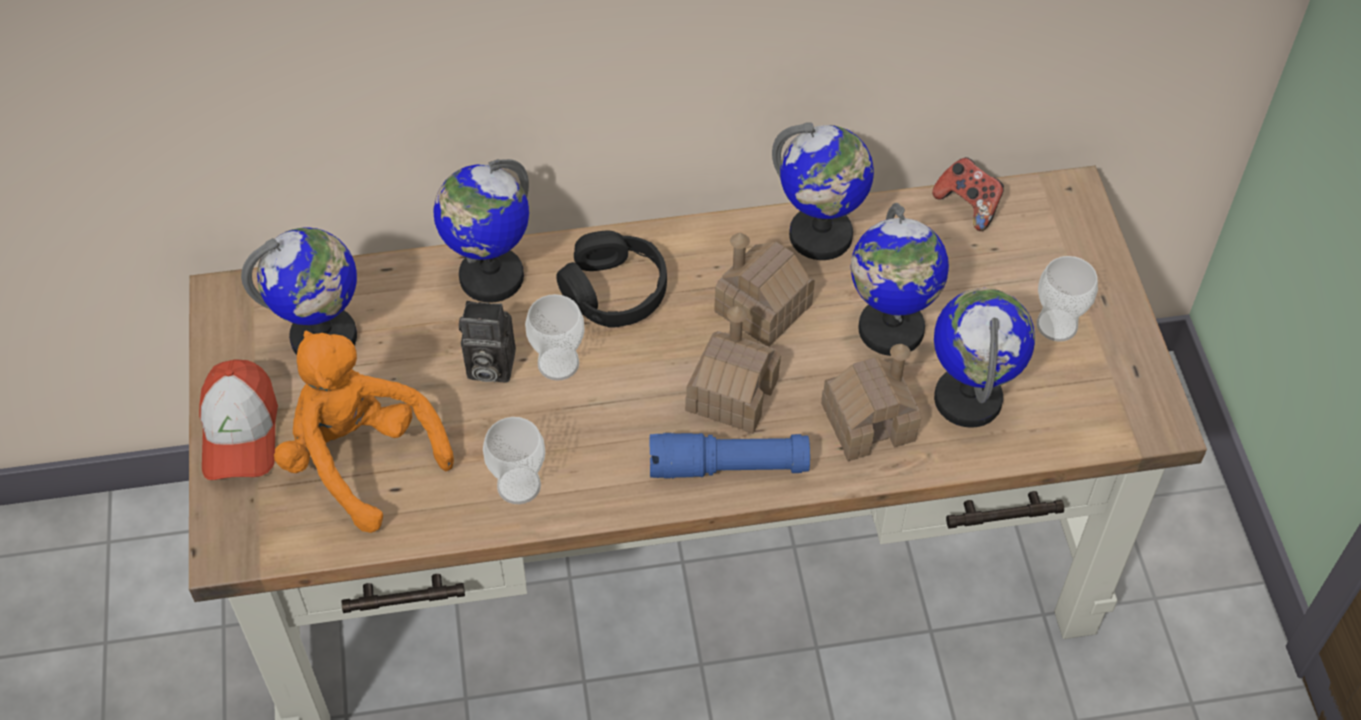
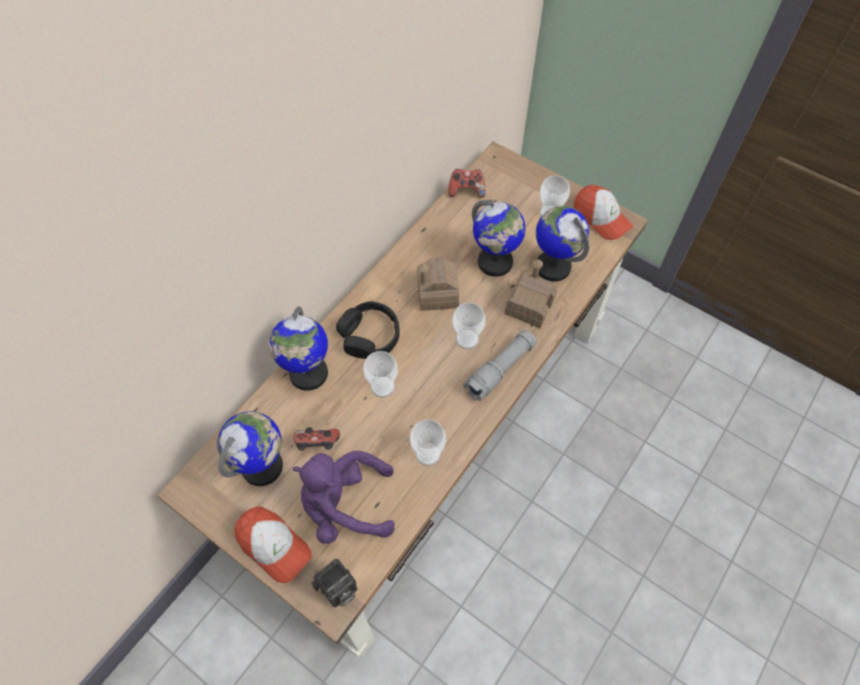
camera: 45 degrees left, 5 degrees up
(360, 459) = (345, 506): orange plush toy -> purple plush toy
(408, 366) = (317, 444): none -> game controller
(487, 367) = (354, 414): camera -> camera (338, 591)
(728, 467) = (500, 370): blue flashlight -> grey flashlight
(732, 394) = (467, 339): toy house -> cup
(821, 236) = (426, 246): globe -> none
(1128, 391) = (601, 218): none -> cap

